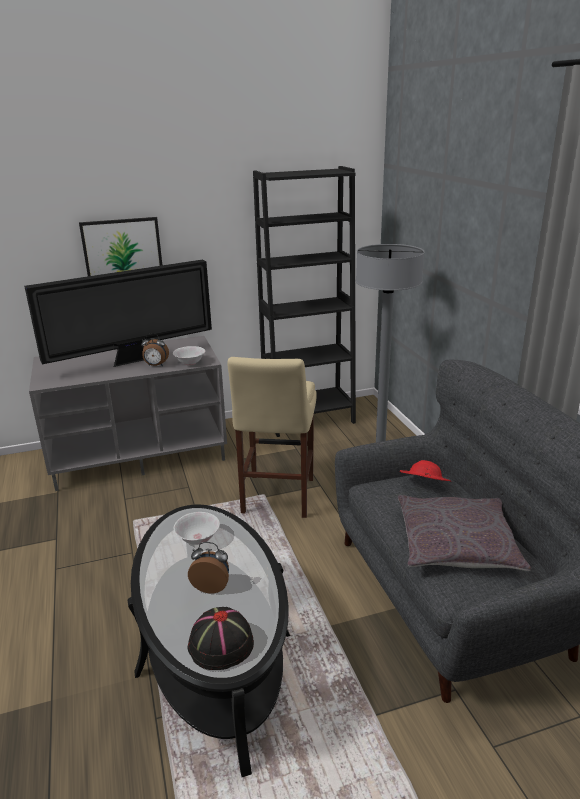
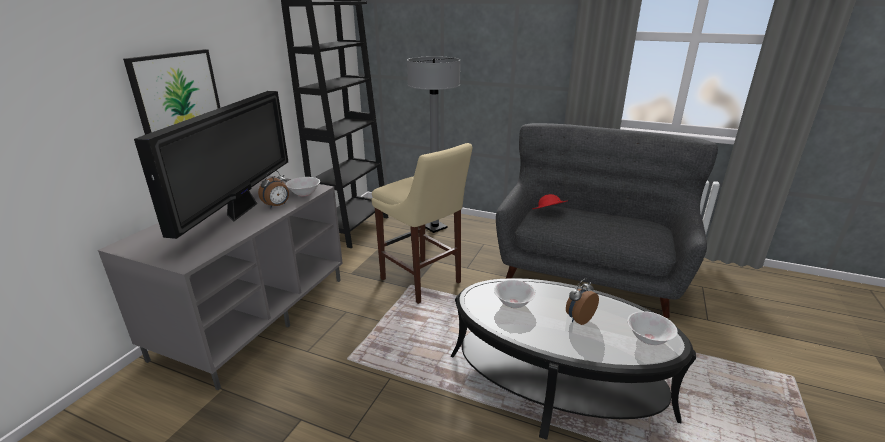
camera: 50 degrees left, 0 degrees up
(220, 645) = (648, 339): black hat -> white bowl
(456, 543) = (614, 228): grey pillow -> none

